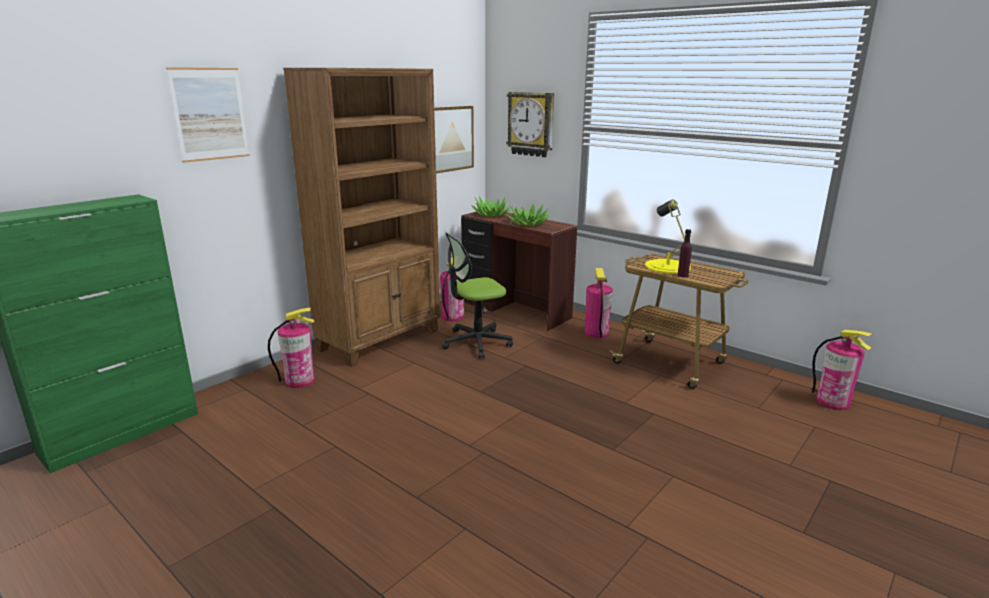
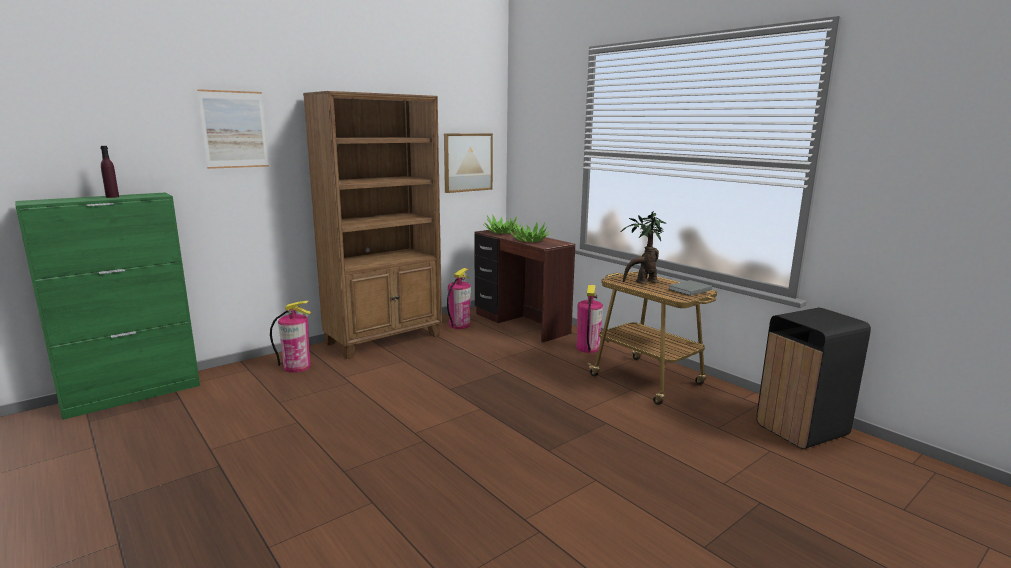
camera: 10 degrees right, 5 degrees down
(476, 342) = (469, 348): office chair -> none
(531, 124) = (542, 150): wall clock -> none
(667, 266) = (643, 282): yellow table lamp -> potted plant
(682, 275) = (651, 290): purple bottle -> purple bottle (112, 197)
(717, 272) = (688, 289): none -> grey book
(833, 402) = (802, 430): fire extinguisher -> black trash can

